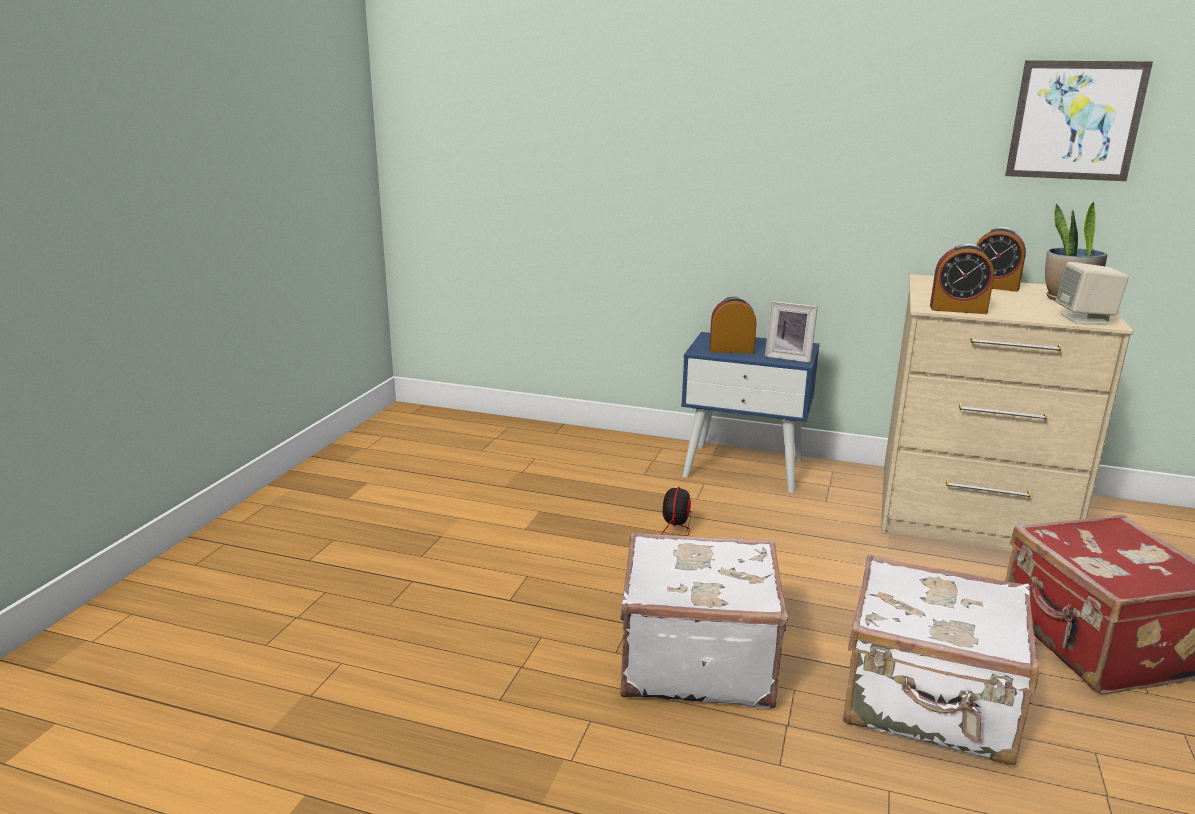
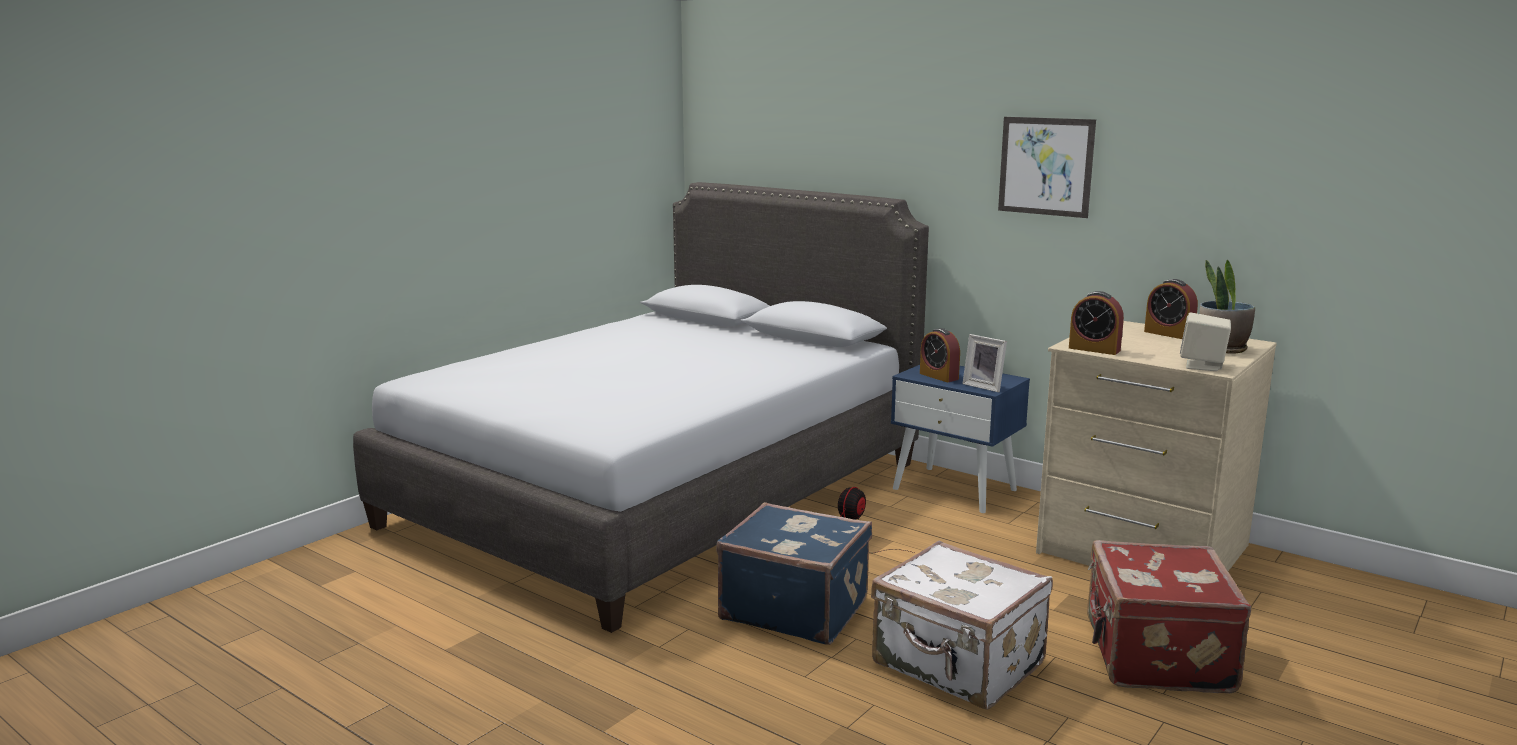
camera: 20 degrees right, 5 degrees down
(431, 521) = (659, 493): none -> grey bed
(695, 659) = (795, 608): white suitcase -> blue suitcase
(731, 350) = (939, 376): alarm clock -> alarm clock turned 150 degrees counterclockwise
(1075, 121) = (1250, 183): picture -> picture (1045, 166)

